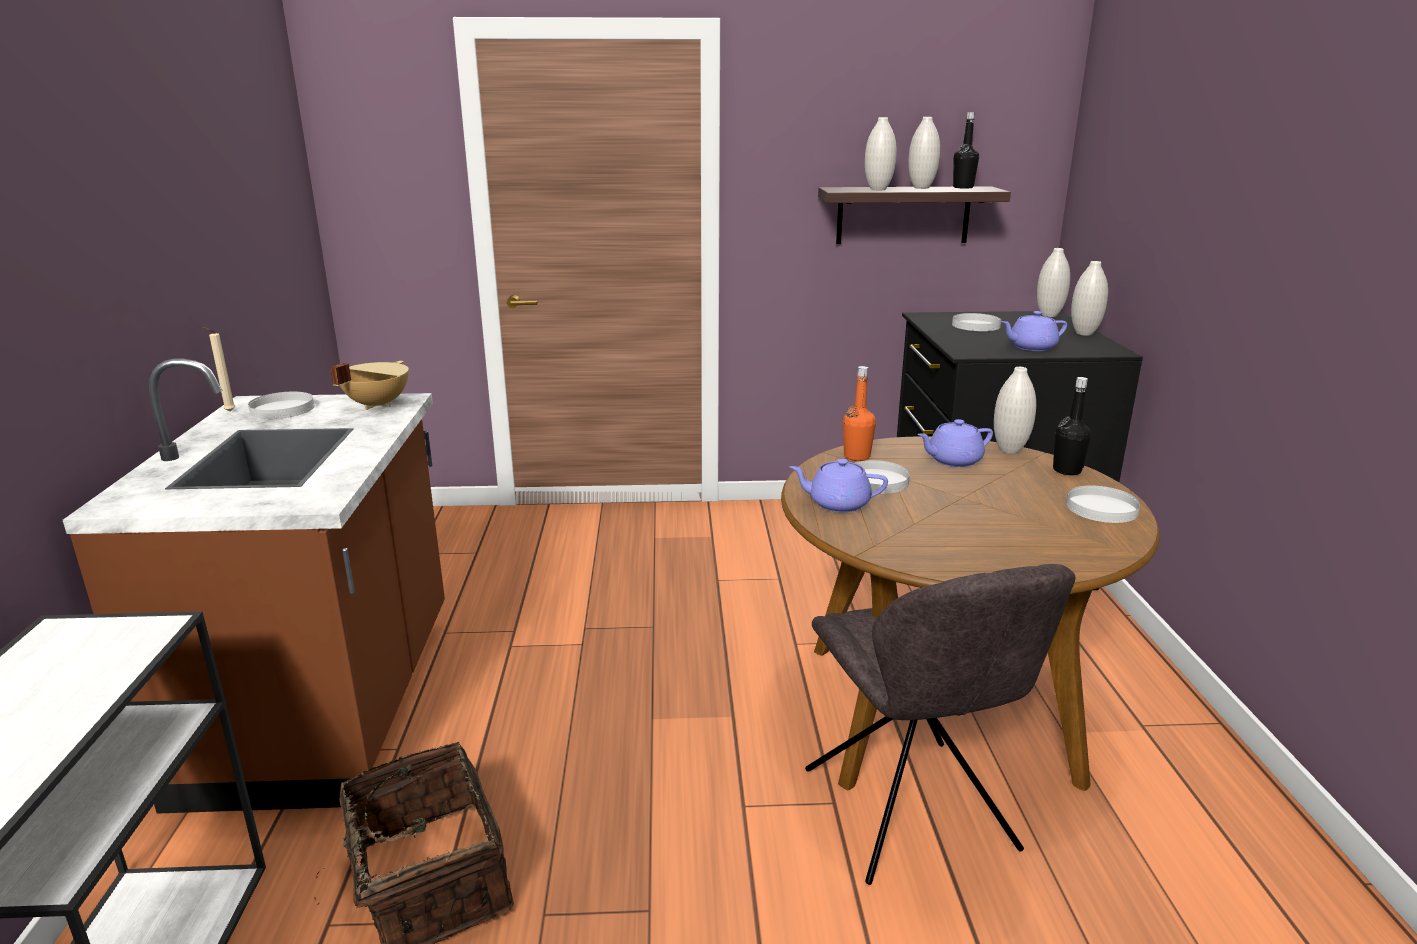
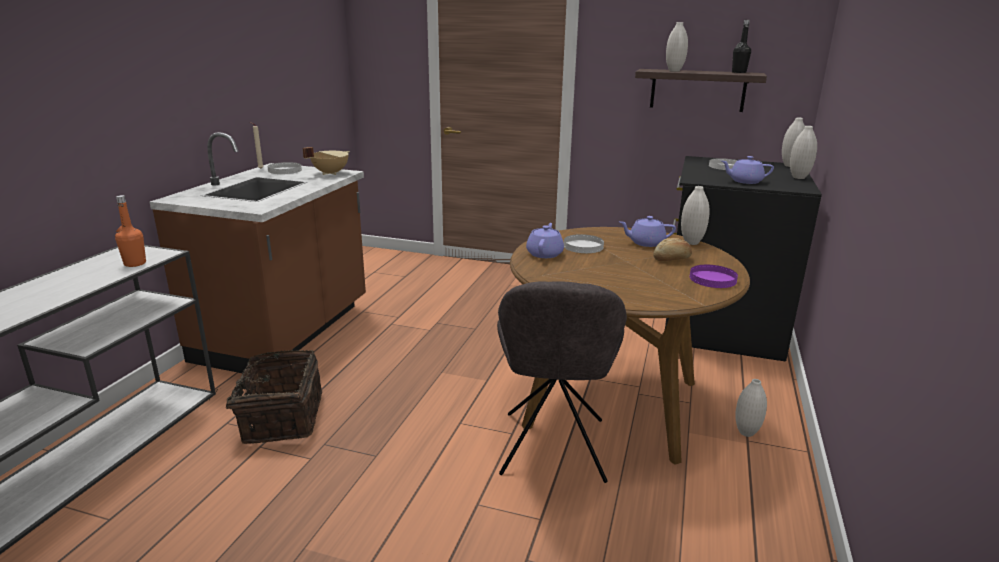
camera: 20 degrees right, 0 degrees up
(837, 504) = (545, 253): purple teapot -> purple teapot turned 75 degrees clockwise
(857, 456) = (586, 233): orange bottle -> orange bottle (135, 263)
(921, 188) = (708, 71): white vase -> white vase (746, 433)
(1017, 483) = (672, 259): none -> bread
(1067, 470) = (716, 257): black bottle -> none
(1102, 508) = (713, 279): white plate -> purple plate

